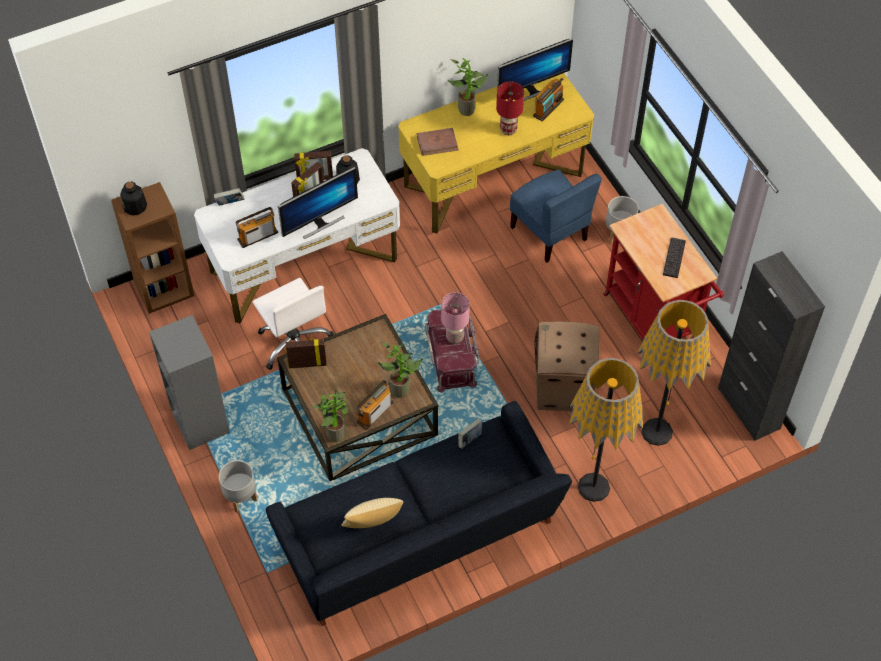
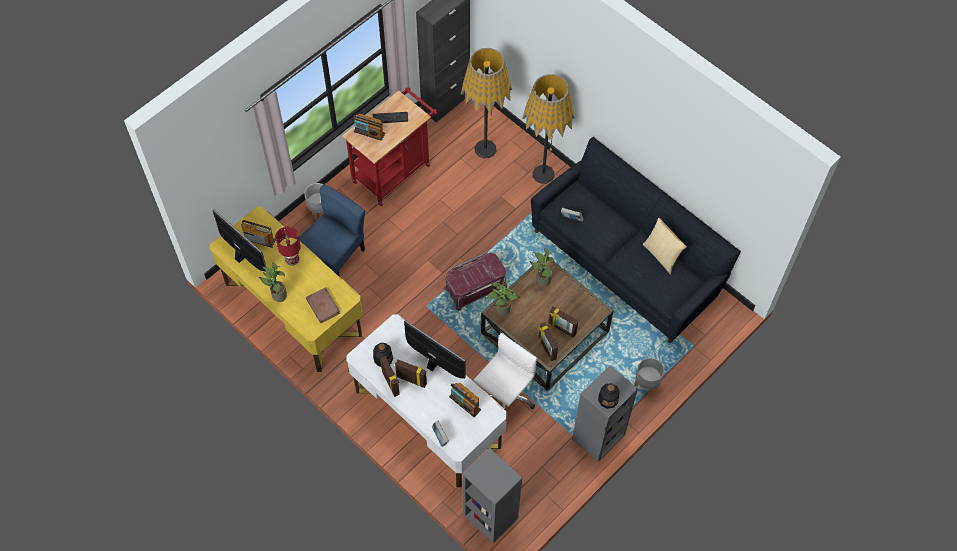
camera: 110 degrees left, 5 degrees up
(135, 206) = (495, 481): bottle -> bottle (608, 399)
(164, 289) = (489, 516): brown bookcase -> grey bookcase
(326, 388) = (562, 329): none -> picture frame
(334, 432) = (595, 310): potted plant -> potted plant (501, 311)
(375, 412) = (568, 290): radio -> radio (369, 132)
(455, 338) = (473, 272): pink table lamp -> none
(562, 390) = (474, 211): cardboard box -> none

